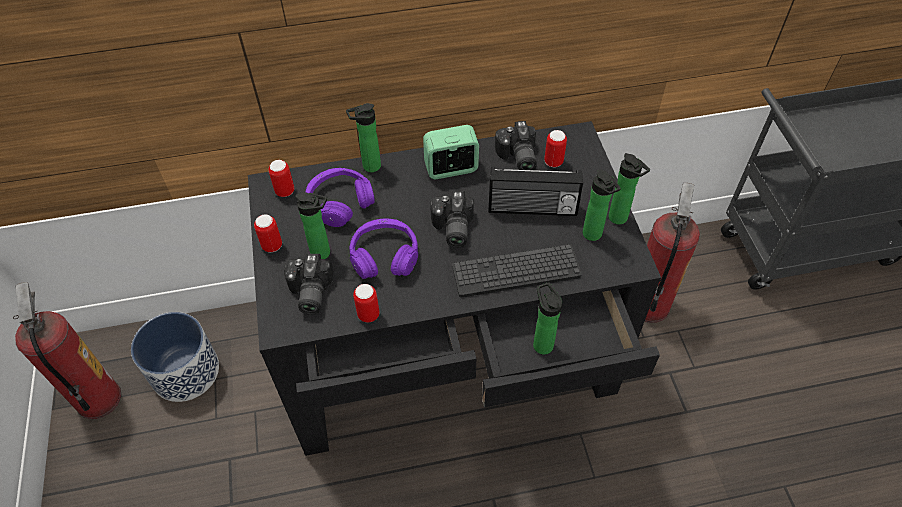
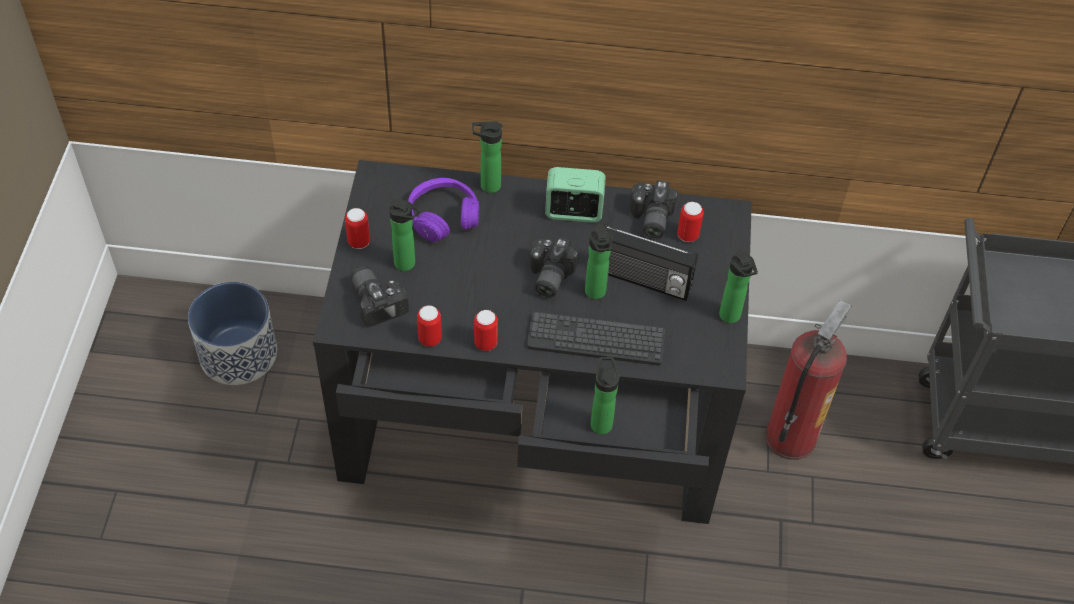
camera: 15 degrees right, 0 degrees up
(97, 398) = (139, 354): fire extinguisher -> none
(285, 191) = (391, 188): can -> can (486, 343)
(308, 293) = (378, 300): camera -> camera turned 135 degrees clockwise
(384, 256) = (468, 285): purple headphones -> none
(594, 236) = (694, 327): bottle -> bottle (596, 294)

